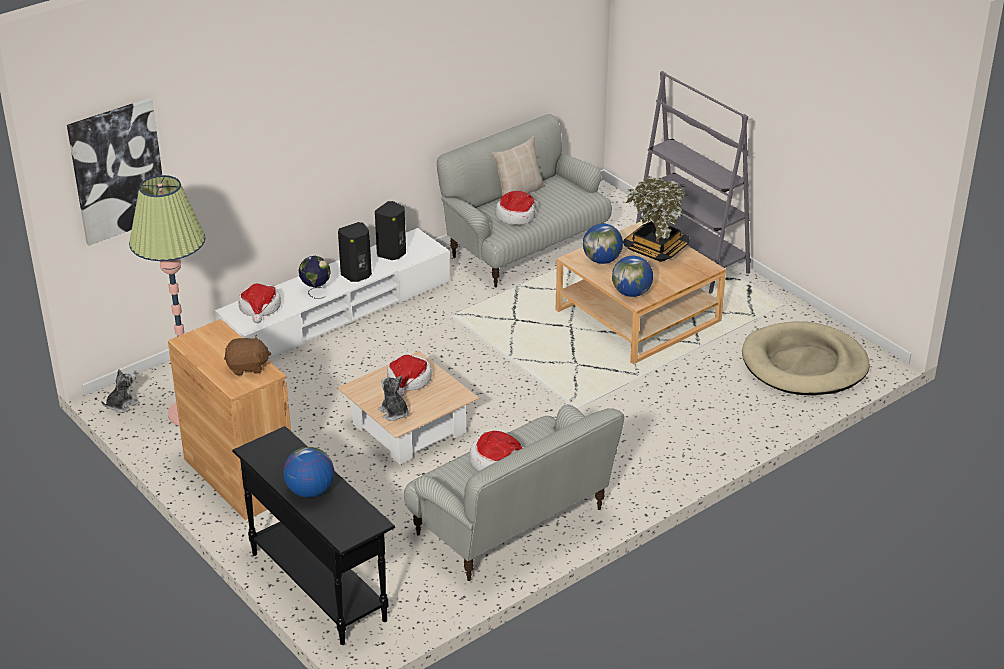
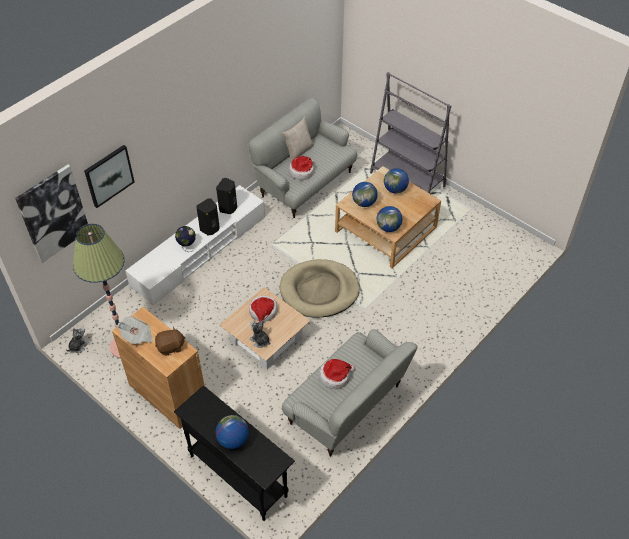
camera: 10 degrees left, 15 degrees up
(203, 350) = (137, 336): none -> newspaper
(208, 138) = (109, 175): none -> picture
(260, 308) = (154, 264): hat -> none
(656, 249) = (395, 189): potted plant -> globe
(804, 364) = (493, 254): beige dog bed -> beige dog bed (319, 290)

